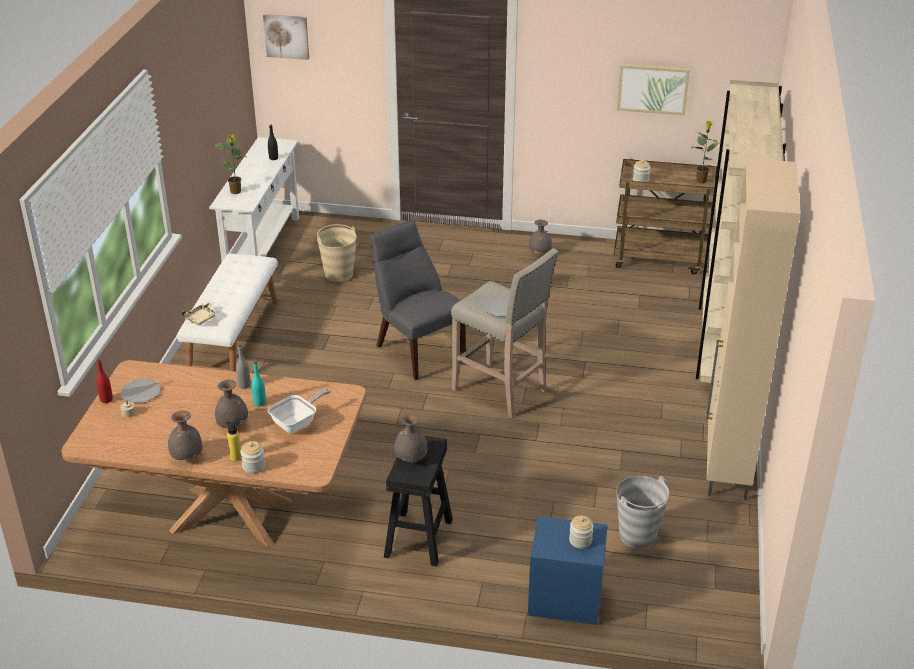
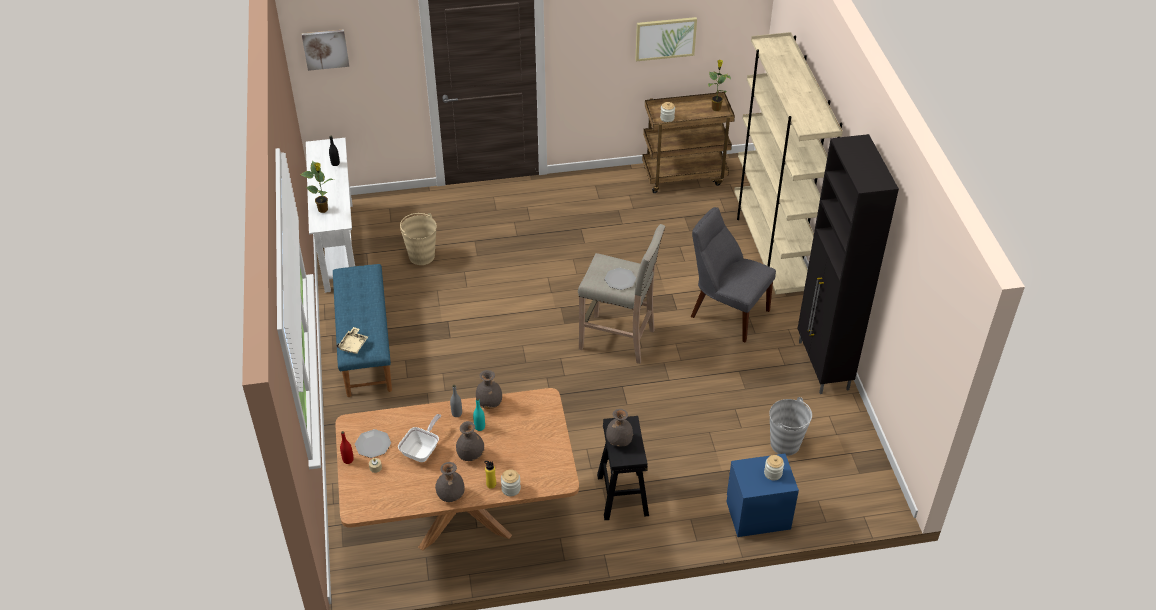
camera: 20 degrees left, 10 degrees up
(233, 338) = (365, 346): white bench -> blue bench
(298, 423) = (522, 438): frying pan -> frying pan (422, 450)
(417, 350) = (530, 318): grey chair -> grey chair (726, 312)
(540, 254) = (584, 194): grey vase -> grey vase (490, 403)
(726, 469) = (823, 366): beige cabinet -> black cabinet

